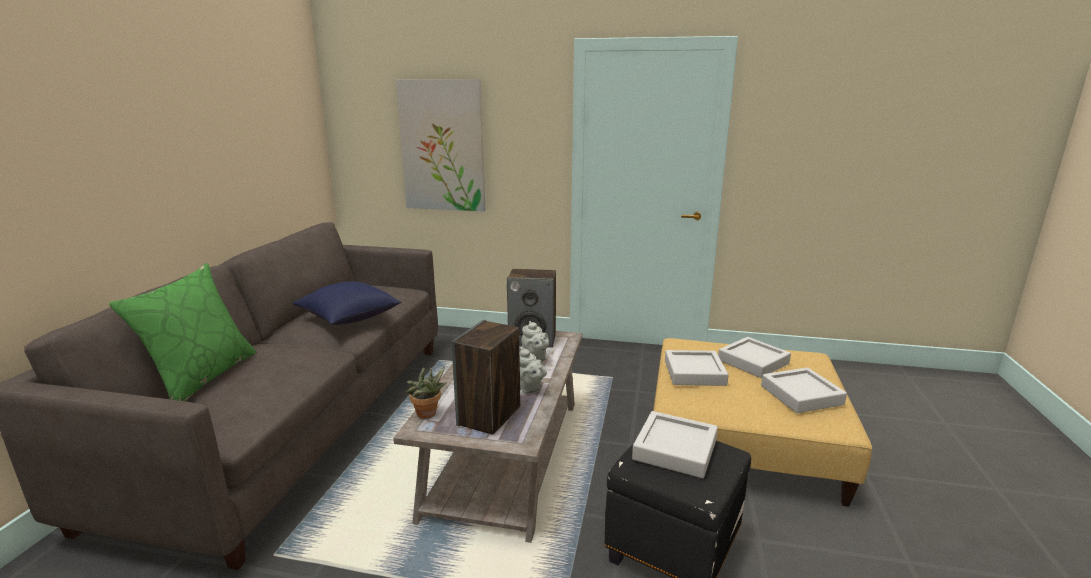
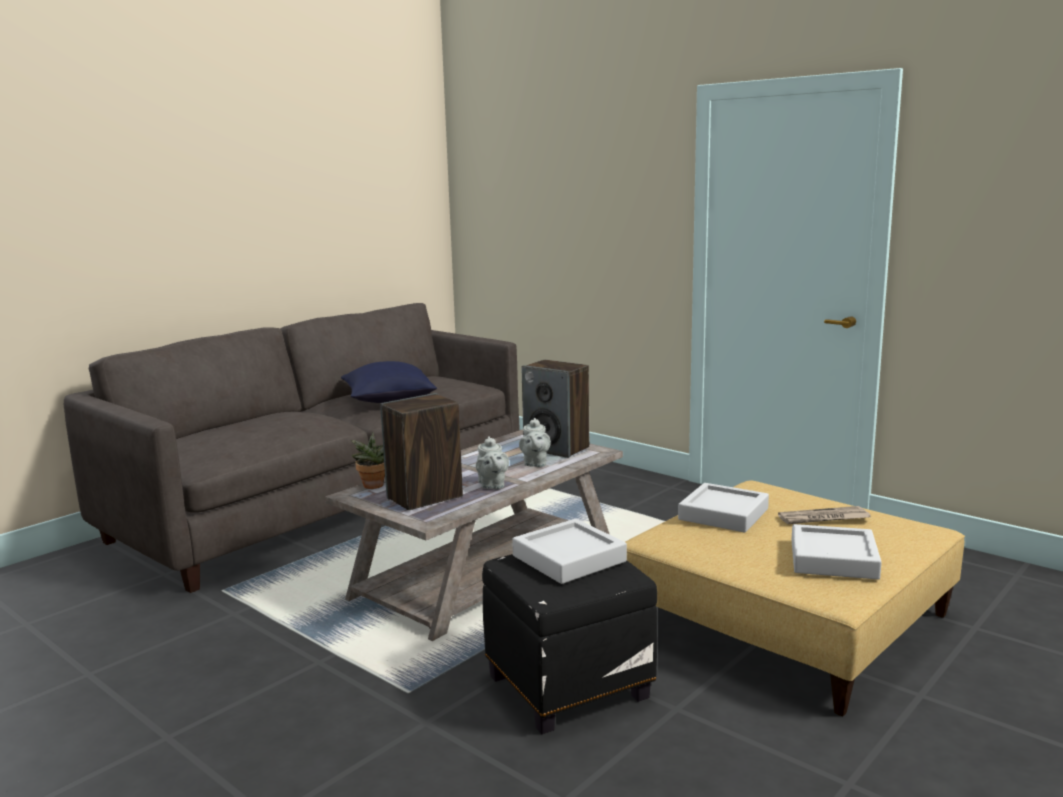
camera: 30 degrees right, 5 degrees down
(202, 377) = (223, 425): green pillow -> none
(442, 146) = (556, 221): picture -> none
(753, 362) = (823, 518): grey tray -> newspaper

